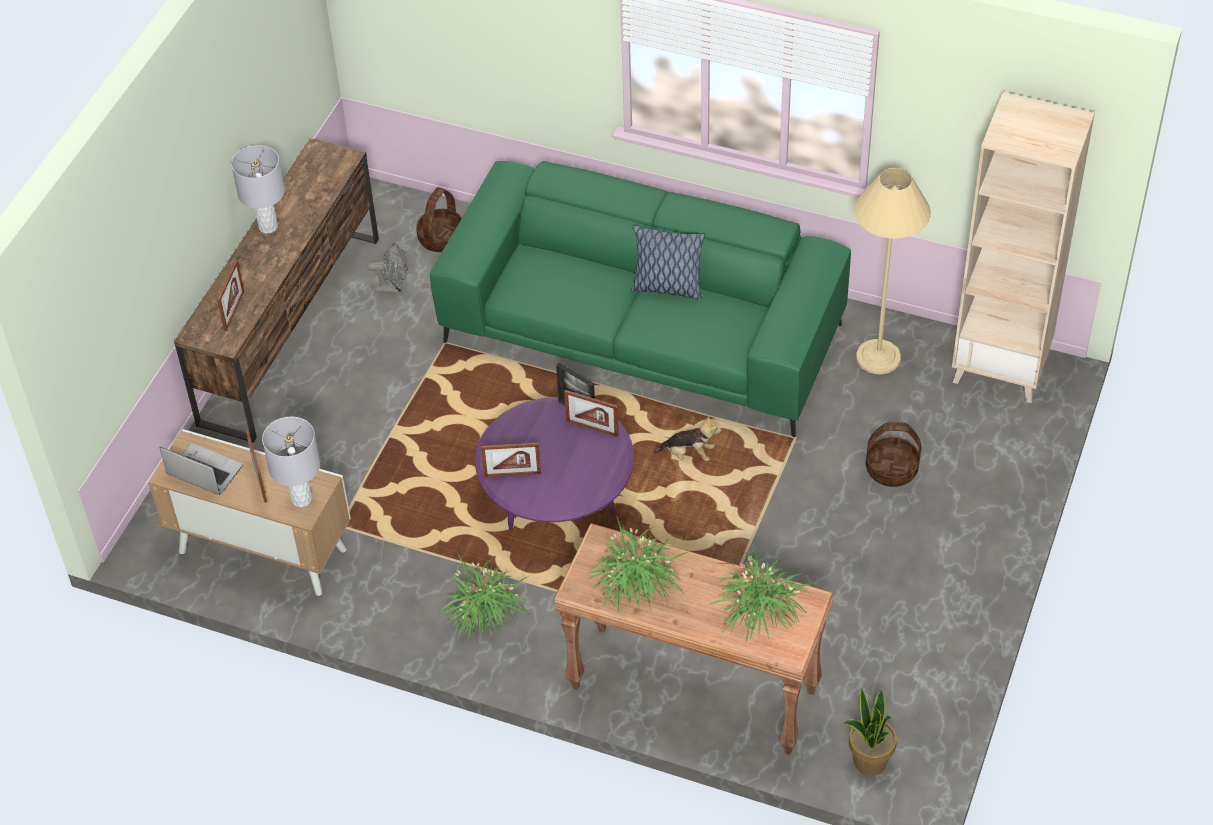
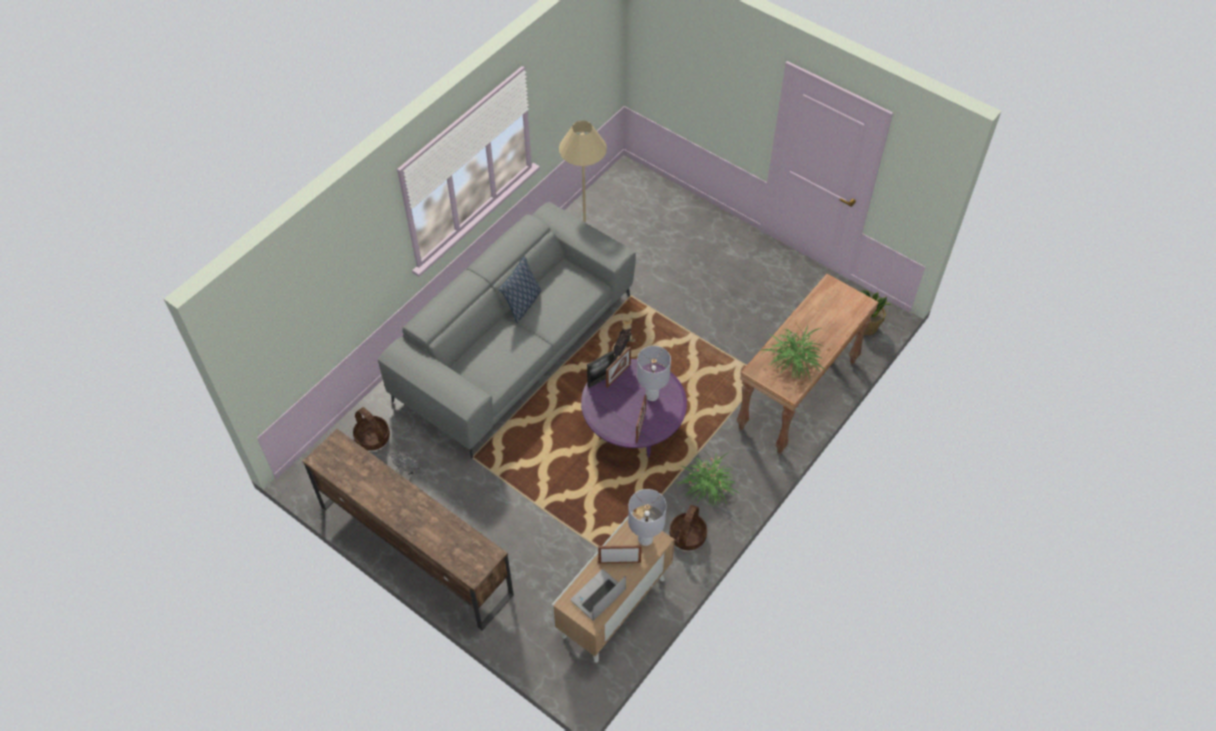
camera: 75 degrees left, 5 degrees up
(234, 310) = (460, 543): picture frame -> none
(268, 226) = (383, 505): grey table lamp -> grey table lamp (651, 395)
(642, 334) = (514, 347): green sofa -> grey sofa
(760, 609) = (830, 308): potted plant -> none
(892, 469) = (671, 259): basket -> basket (687, 535)
(1001, 368) = (617, 190): beige bookcase -> none

